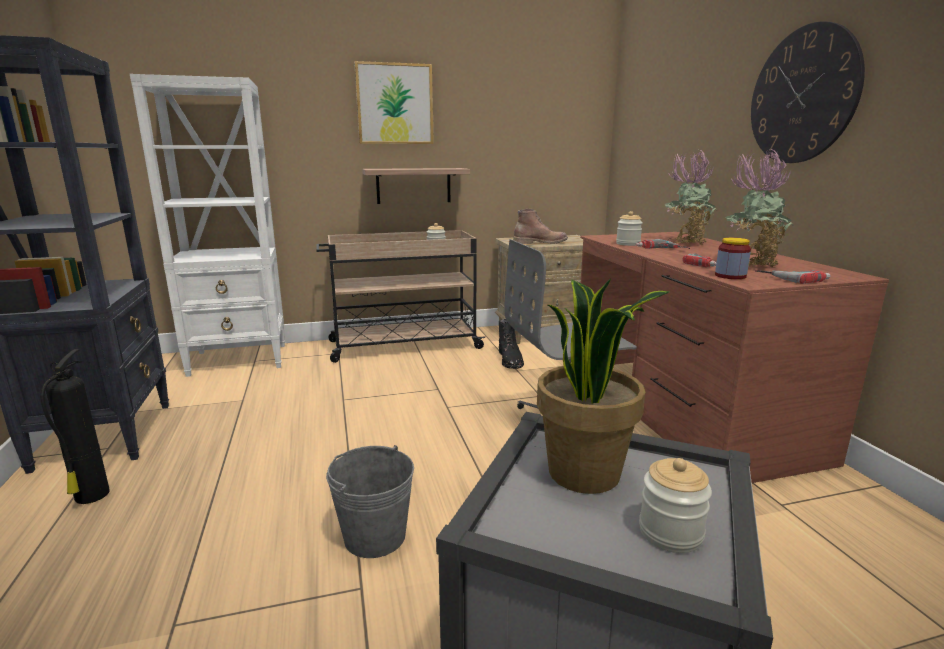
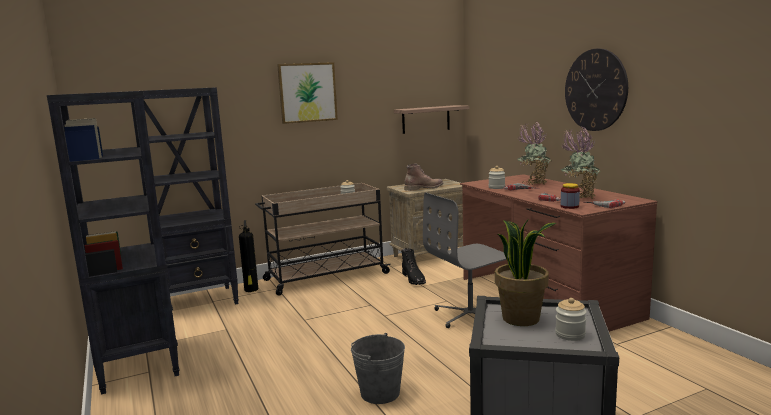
camera: 10 degrees left, 5 degrees down
(91, 496) = (166, 400): fire extinguisher -> fire extinguisher (251, 290)
(240, 360) = (199, 302): white bookcase -> black bookcase
(413, 185) = (323, 151): shelf -> shelf (426, 119)

